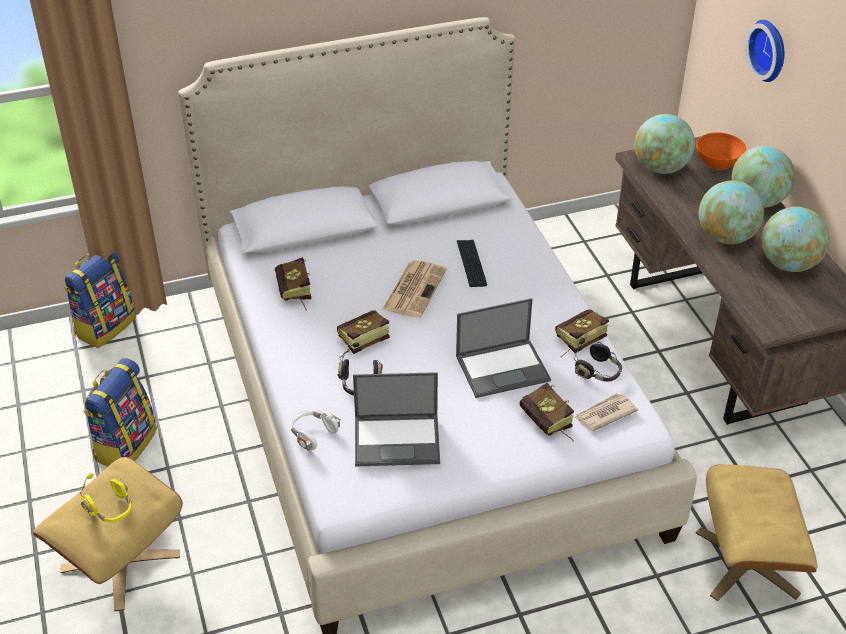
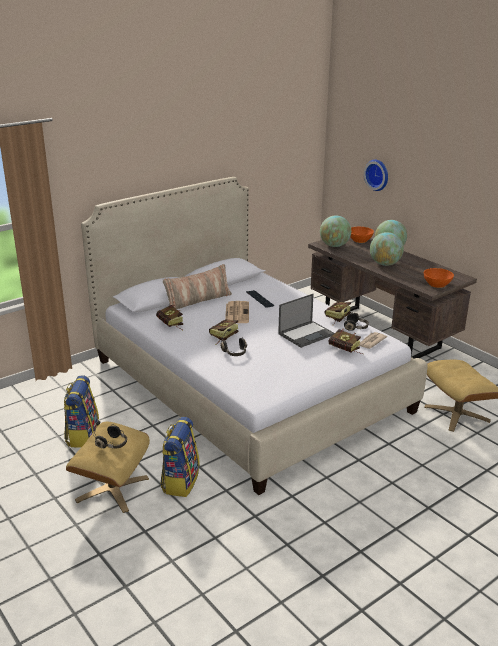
camera: 20 degrees left, 15 degrees down
(105, 326) = (37, 385): backpack -> backpack (180, 481)
(111, 509) = (113, 444): yellow headphones -> black headphones
(313, 434) = (223, 376): white headphones -> none
(367, 245) = (198, 301): none -> pillow
(398, 440) = (272, 369): laptop -> none
(788, 264) = (421, 269): globe -> none
(792, 312) = (436, 284): none -> orange bowl

